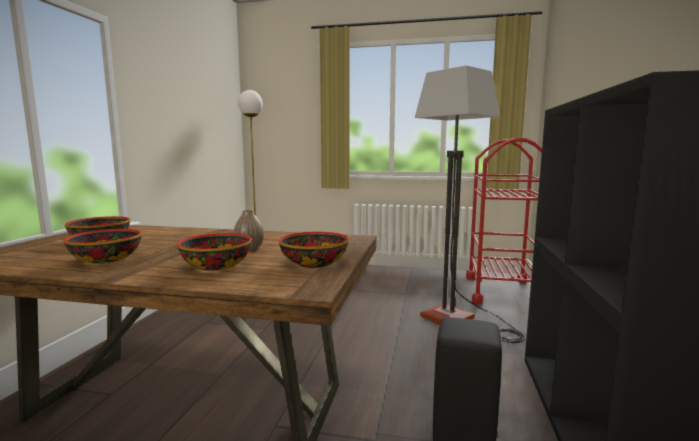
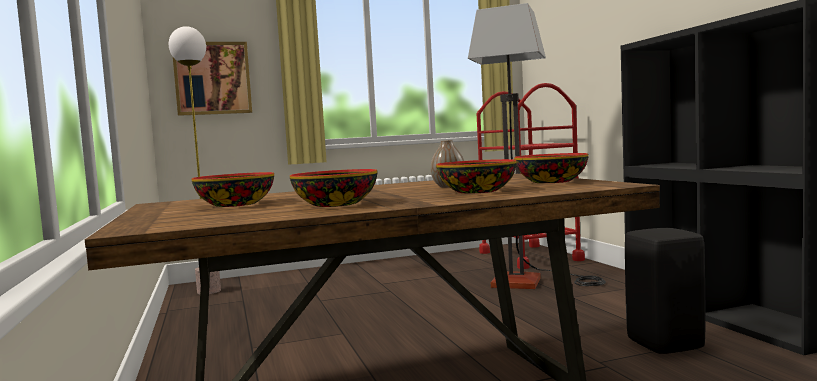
camera: 30 degrees left, 5 degrees down
(279, 123) = (212, 78): none -> picture

